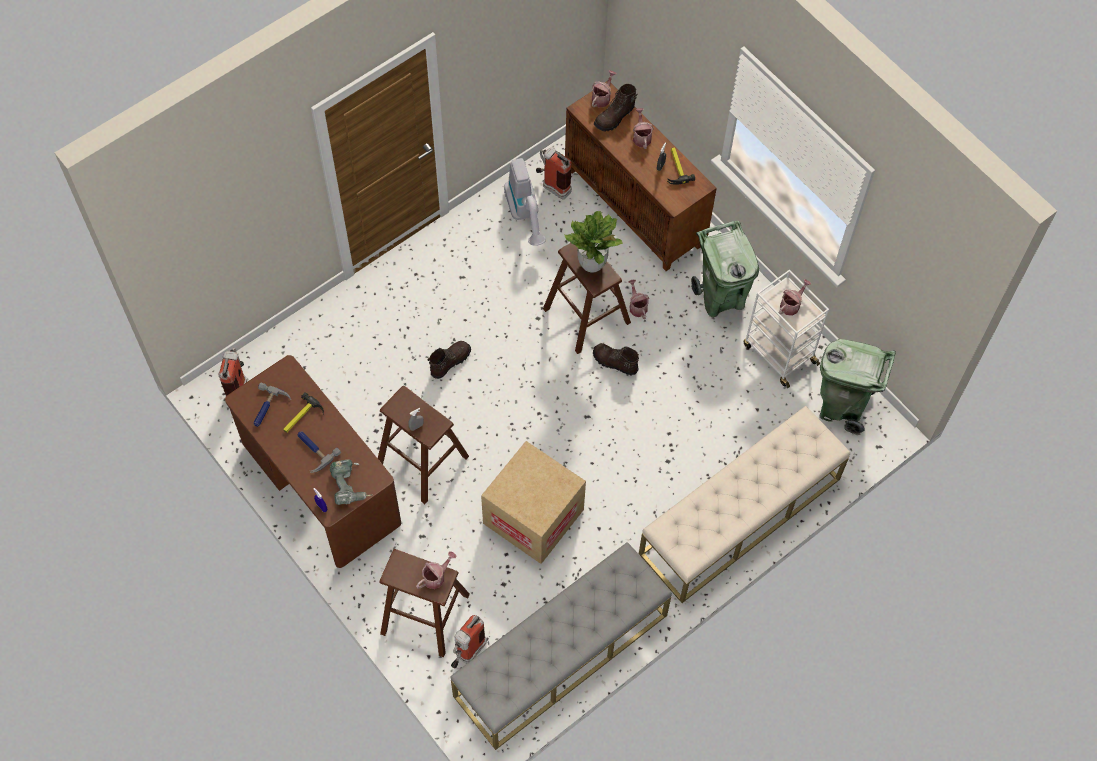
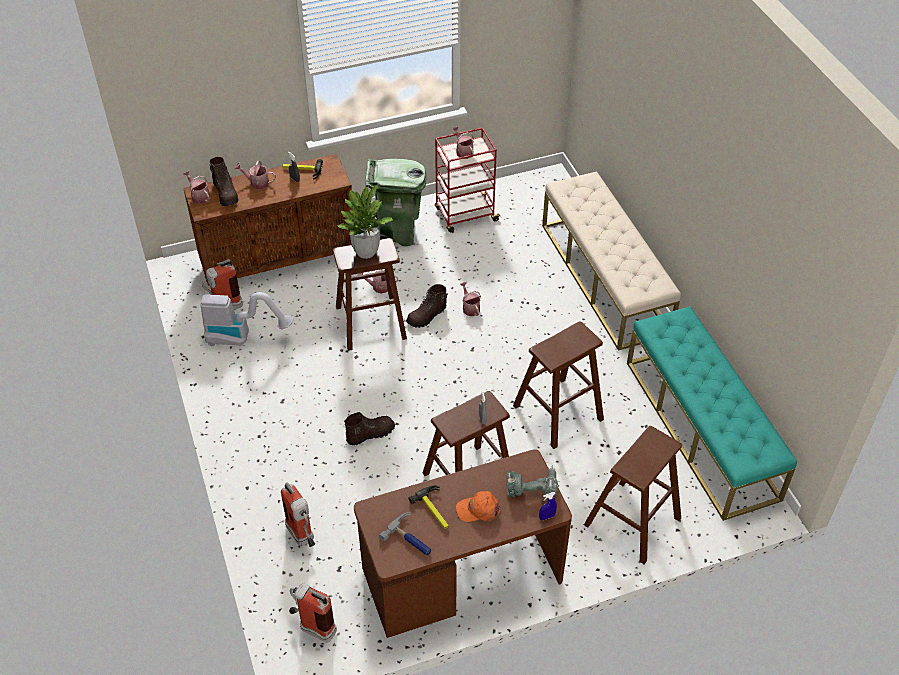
camera: 70 degrees left, 15 degrees down
(313, 450) = (478, 509): hammer -> orange cap
(436, 576) = (651, 442): watering can -> watering can (470, 307)
(449, 361) = (370, 434): brown boot -> brown boot turned 90 degrees clockwise
(467, 654) = (683, 498): fire extinguisher -> fire extinguisher (303, 538)
(533, 516) = (558, 412): cardboard box -> brown stool
(561, 656) = (701, 429): grey bench -> turquoise bench
(778, 353) = (465, 215): white cart -> red cart
(842, 406) = (529, 194): green trash can -> none

